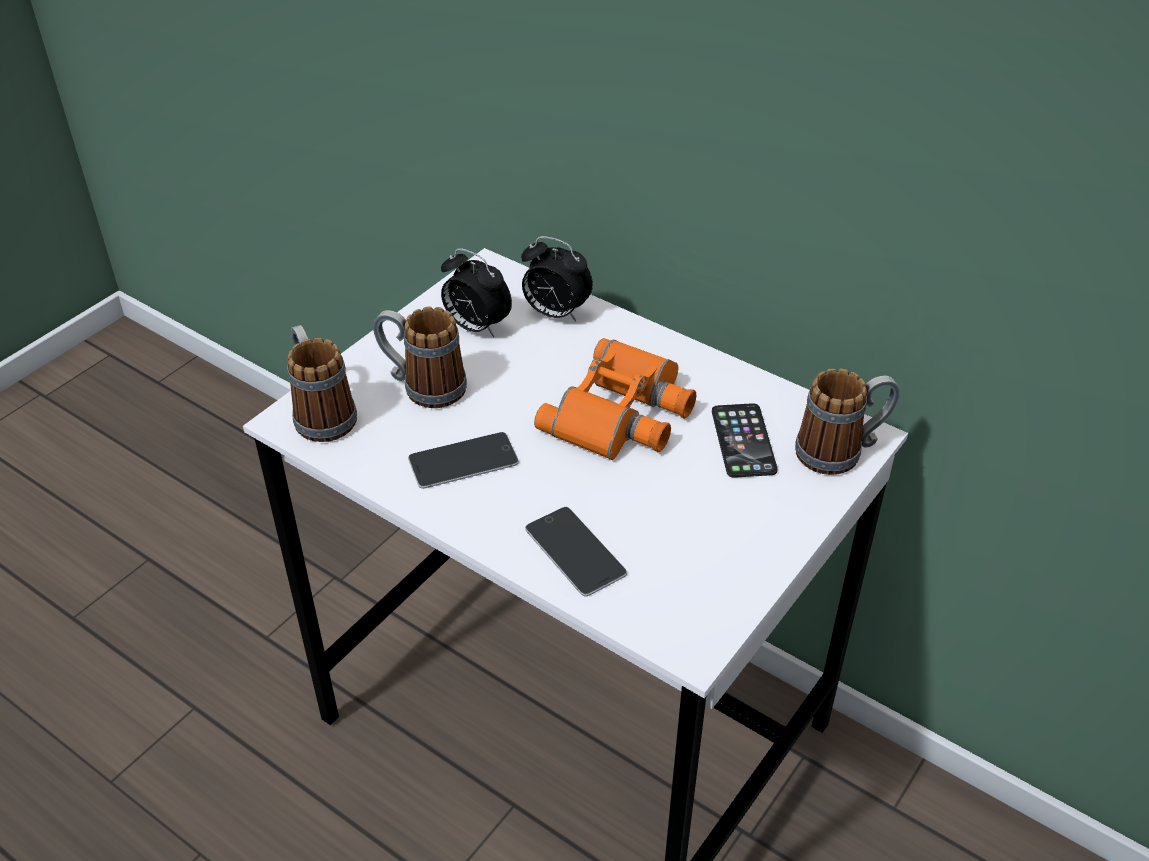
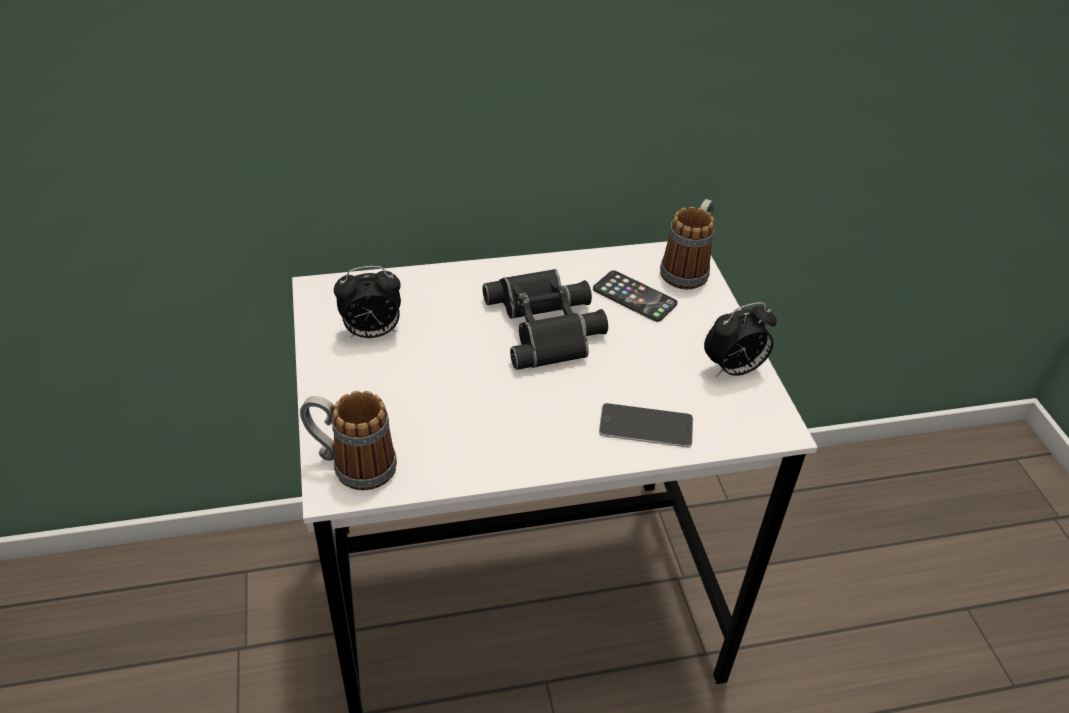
camera: 50 degrees left, 0 degrees up
(423, 386) = (397, 396): mug -> none
(463, 461) = (499, 423): phone -> none
(555, 313) = (411, 291): alarm clock -> alarm clock (733, 370)
(623, 413) = (548, 326): orange binoculars -> black binoculars

